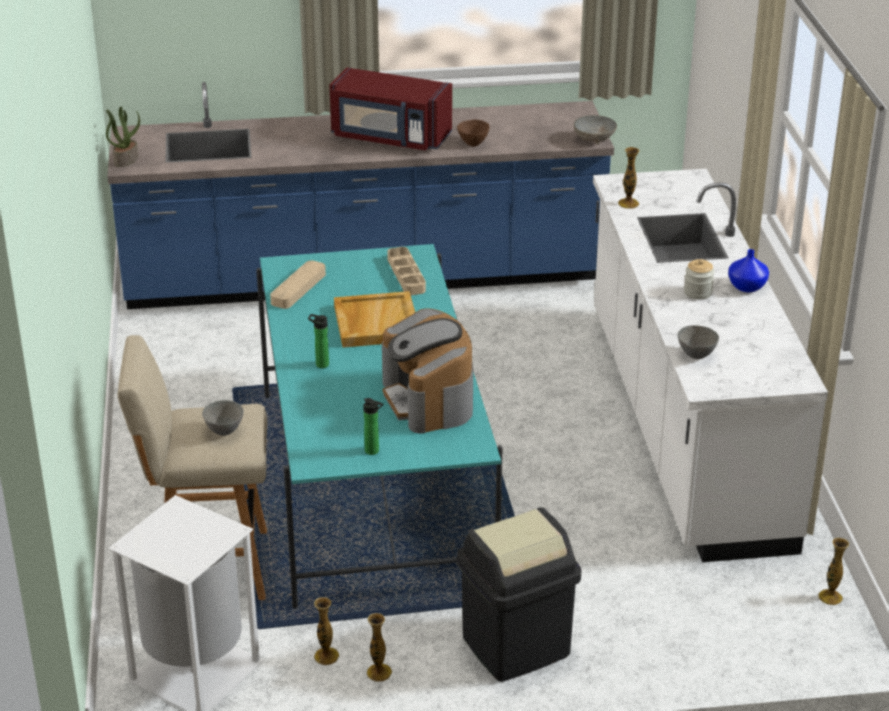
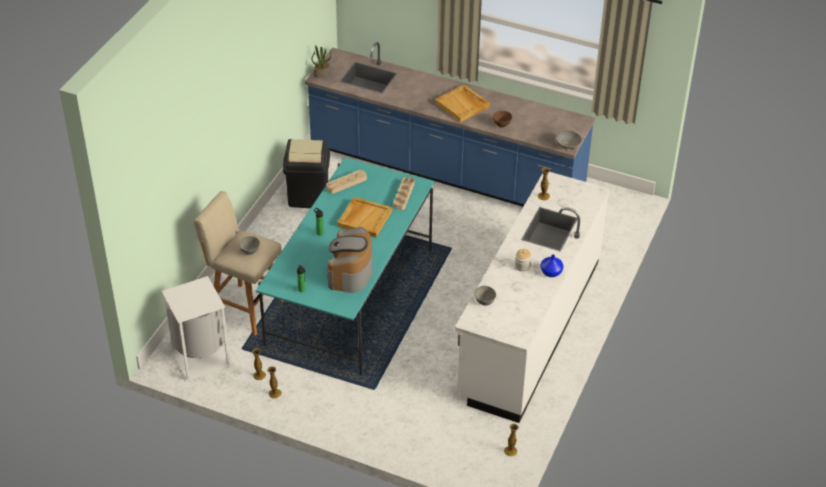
camera: 30 degrees right, 10 degrees up
(390, 137) = (462, 105): red microwave -> beige tray
(515, 646) = (343, 408): black trash can -> black trash can (308, 196)

